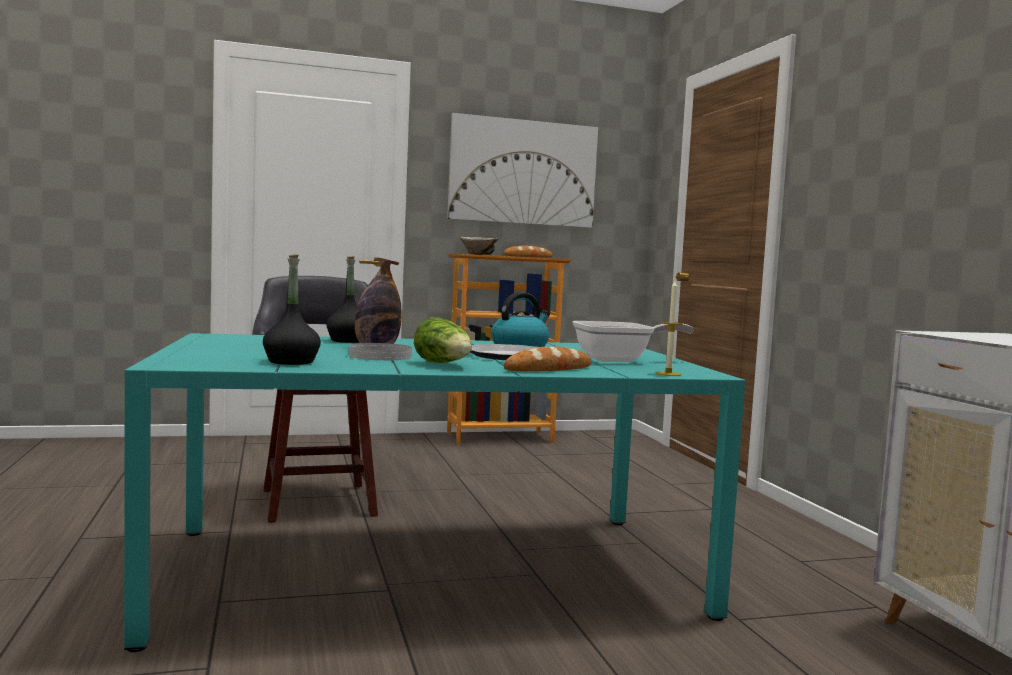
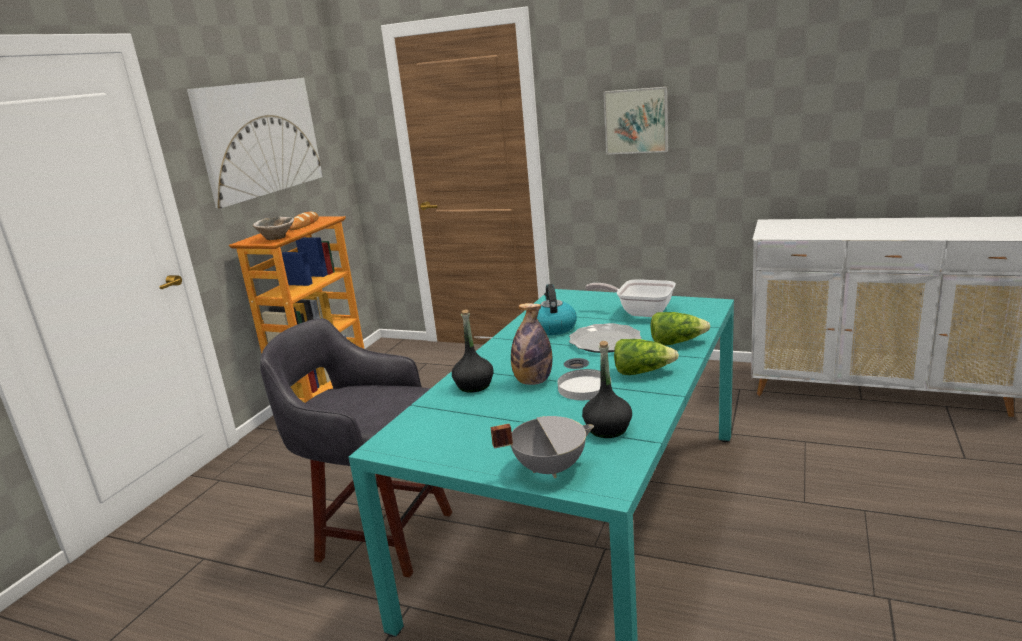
camera: 50 degrees left, 15 degrees up
(197, 355) = (549, 468): none -> grey cooking pot
(548, 369) = (676, 342): bread -> lettuce
(620, 360) = (640, 312): frying pan -> frying pan turned 90 degrees counterclockwise
(668, 374) = (708, 313): candle -> none
(875, 170) = (636, 121): none -> picture

